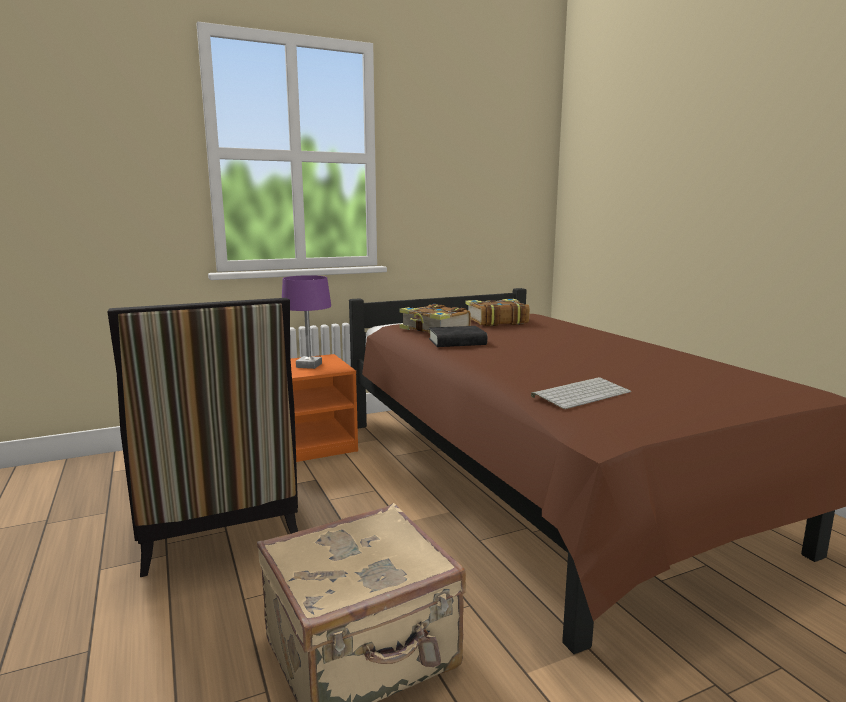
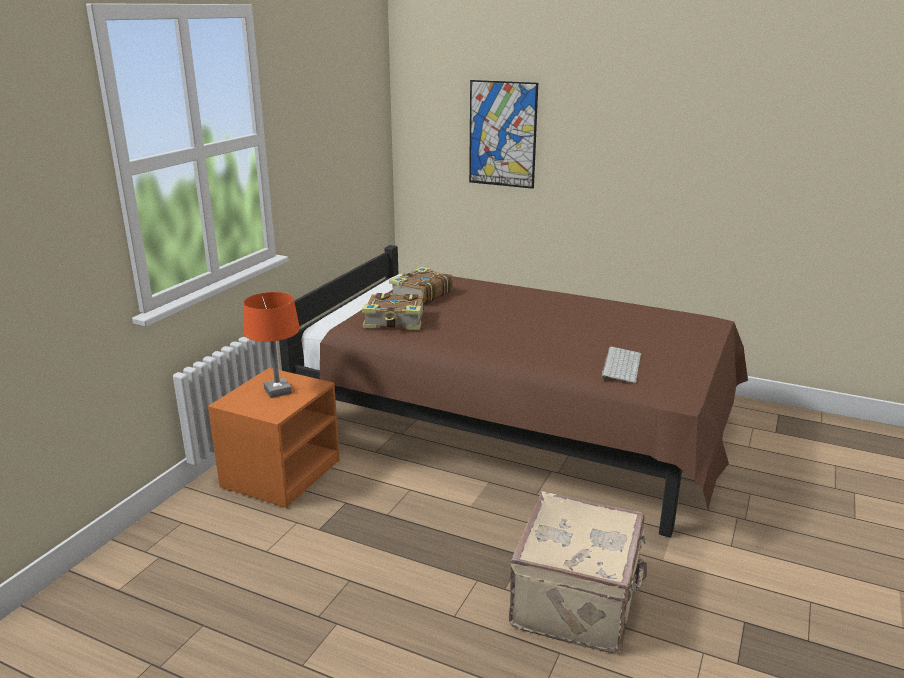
camera: 40 degrees left, 10 degrees up
(217, 524) = (332, 579): chair -> none
(309, 365) = (278, 391): purple table lamp -> orange table lamp
(457, 342) = (445, 333): black book -> none
(642, 177) = (502, 134): none -> picture

